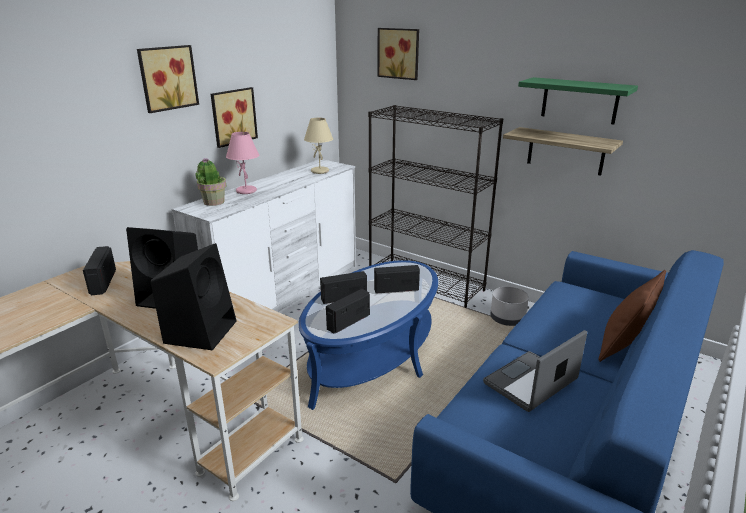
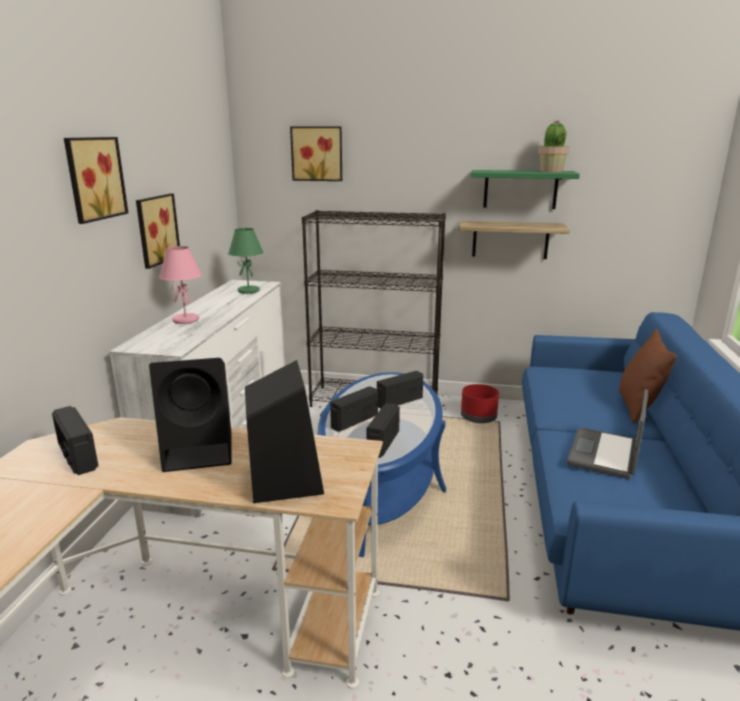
camera: 25 degrees left, 5 degrees down
(213, 202) = (158, 336): potted plant -> potted plant (551, 171)
(320, 171) = (249, 291): beige table lamp -> green table lamp
(507, 319) = (479, 418): grey planter -> red planter

